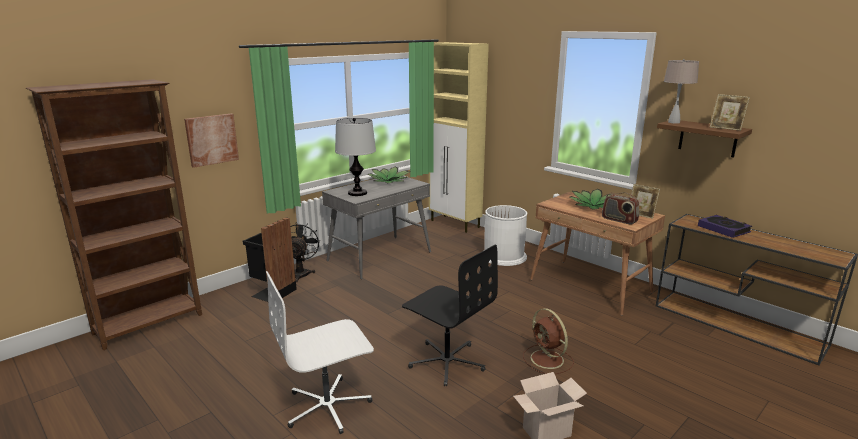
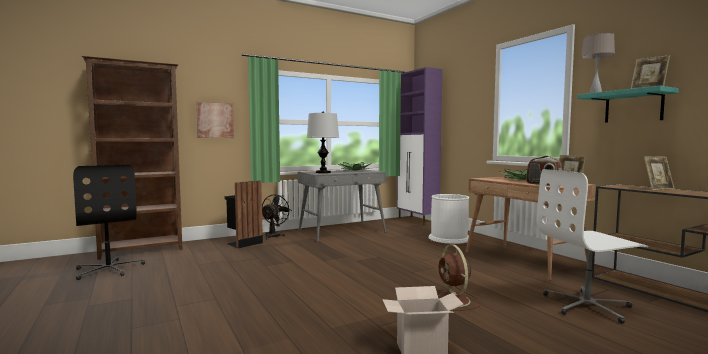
camera: 15 degrees right, 15 degrees down
(328, 406) = (225, 306): white office chair -> white office chair (588, 306)
(447, 362) = (353, 291): black office chair -> black office chair (109, 269)
(455, 224) = (417, 220): beige cabinet -> purple cabinet
(707, 138) = (633, 107): brown shelf -> turquoise shelf
(723, 229) = (658, 189): book -> picture frame

